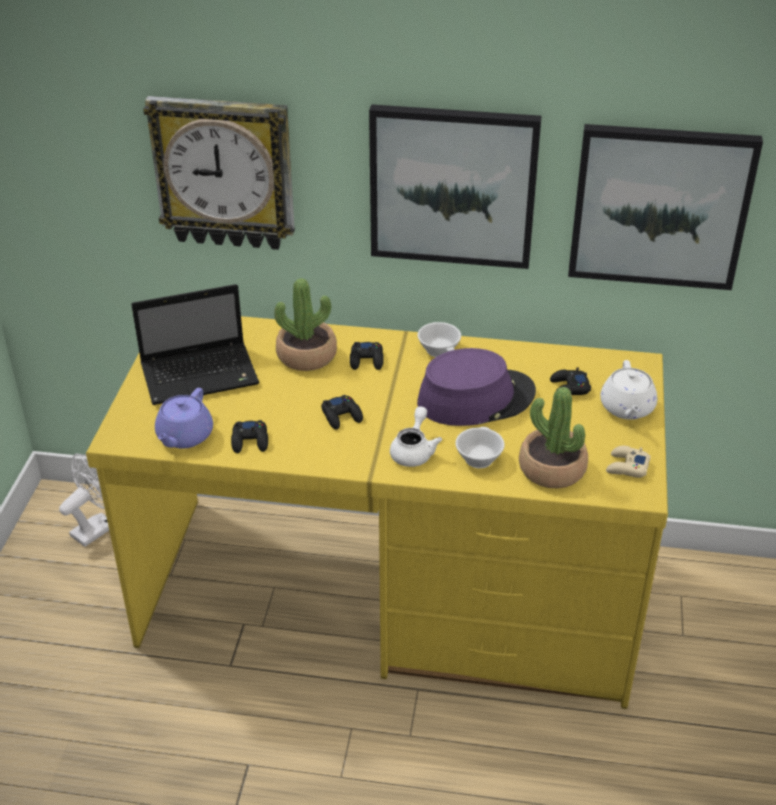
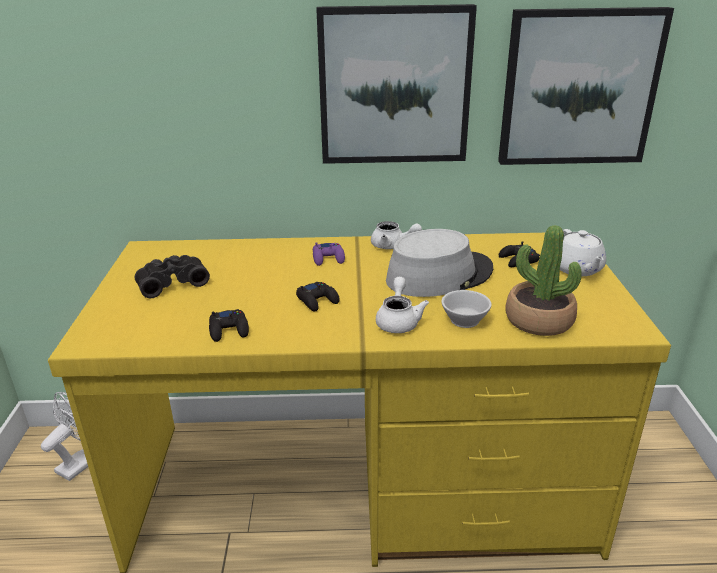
camera: 10 degrees left, 10 degrees down
(184, 436) = (158, 333): purple teapot -> none
(202, 374) = (172, 283): laptop -> black binoculars
(224, 172) = (180, 94): wall clock -> none
(307, 355) = (271, 260): potted plant -> none
(367, 360) = (328, 258): black game controller -> purple game controller
(441, 350) = (392, 246): white cup -> white teapot
(475, 398) = (439, 275): purple hat -> grey hat
(626, 467) = (607, 311): beige game controller -> none

